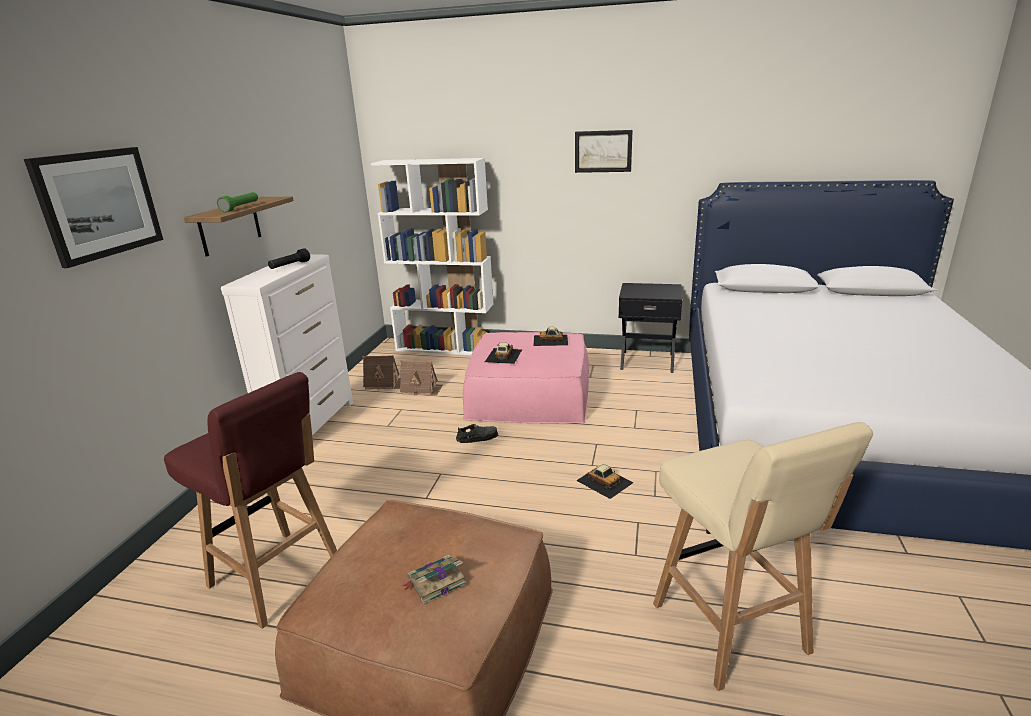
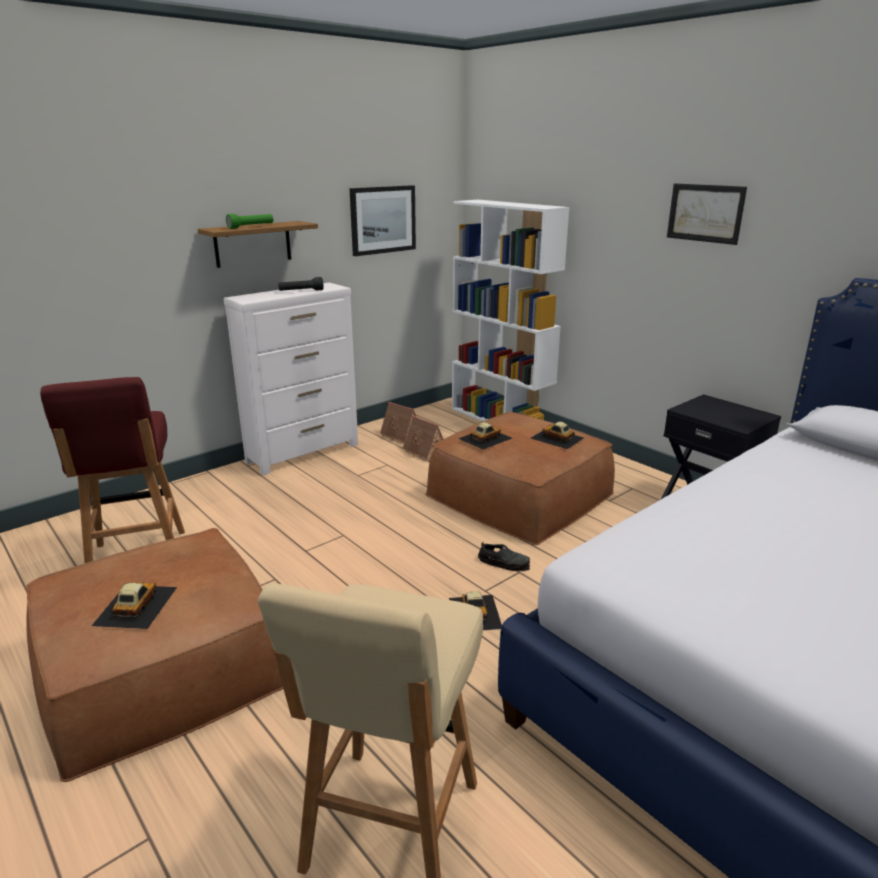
camera: 35 degrees right, 0 degrees up
(99, 204) = (108, 206): picture -> picture (383, 220)
(435, 582) = (135, 606): book -> toy car
(477, 437) = (416, 516): black shoe -> black shoe (504, 562)
(529, 394) = (519, 494): pink ottoman -> brown ottoman

